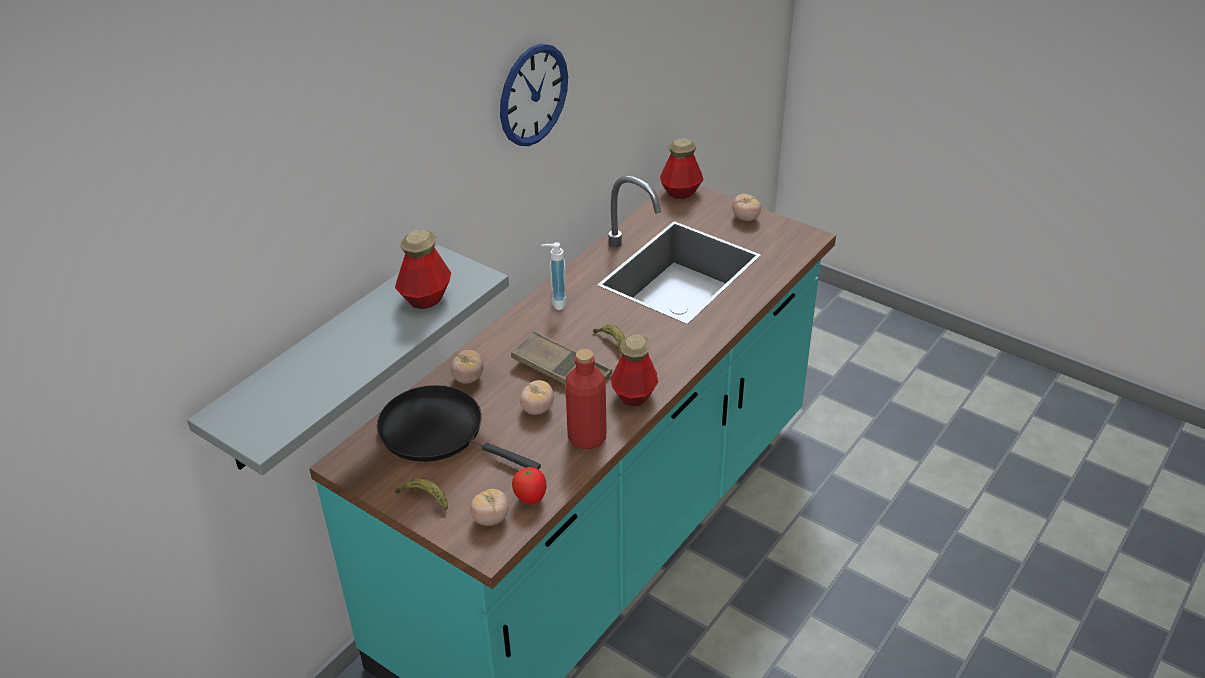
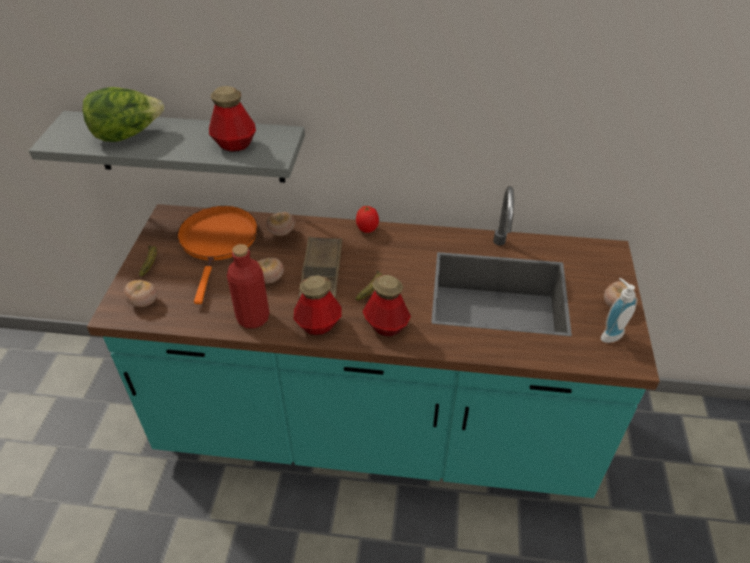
camera: 60 degrees right, 5 degrees up
(317, 373) = (128, 135): none -> lettuce
(438, 431) = (218, 242): black frying pan -> orange frying pan
(531, 499) = (172, 314): tomato -> tomato (367, 229)
(533, 95) = (439, 60): wall clock -> none
(555, 301) = (398, 239): soap dispenser -> soap dispenser (609, 333)
(681, 192) = (608, 251): bottle -> bottle (386, 326)

